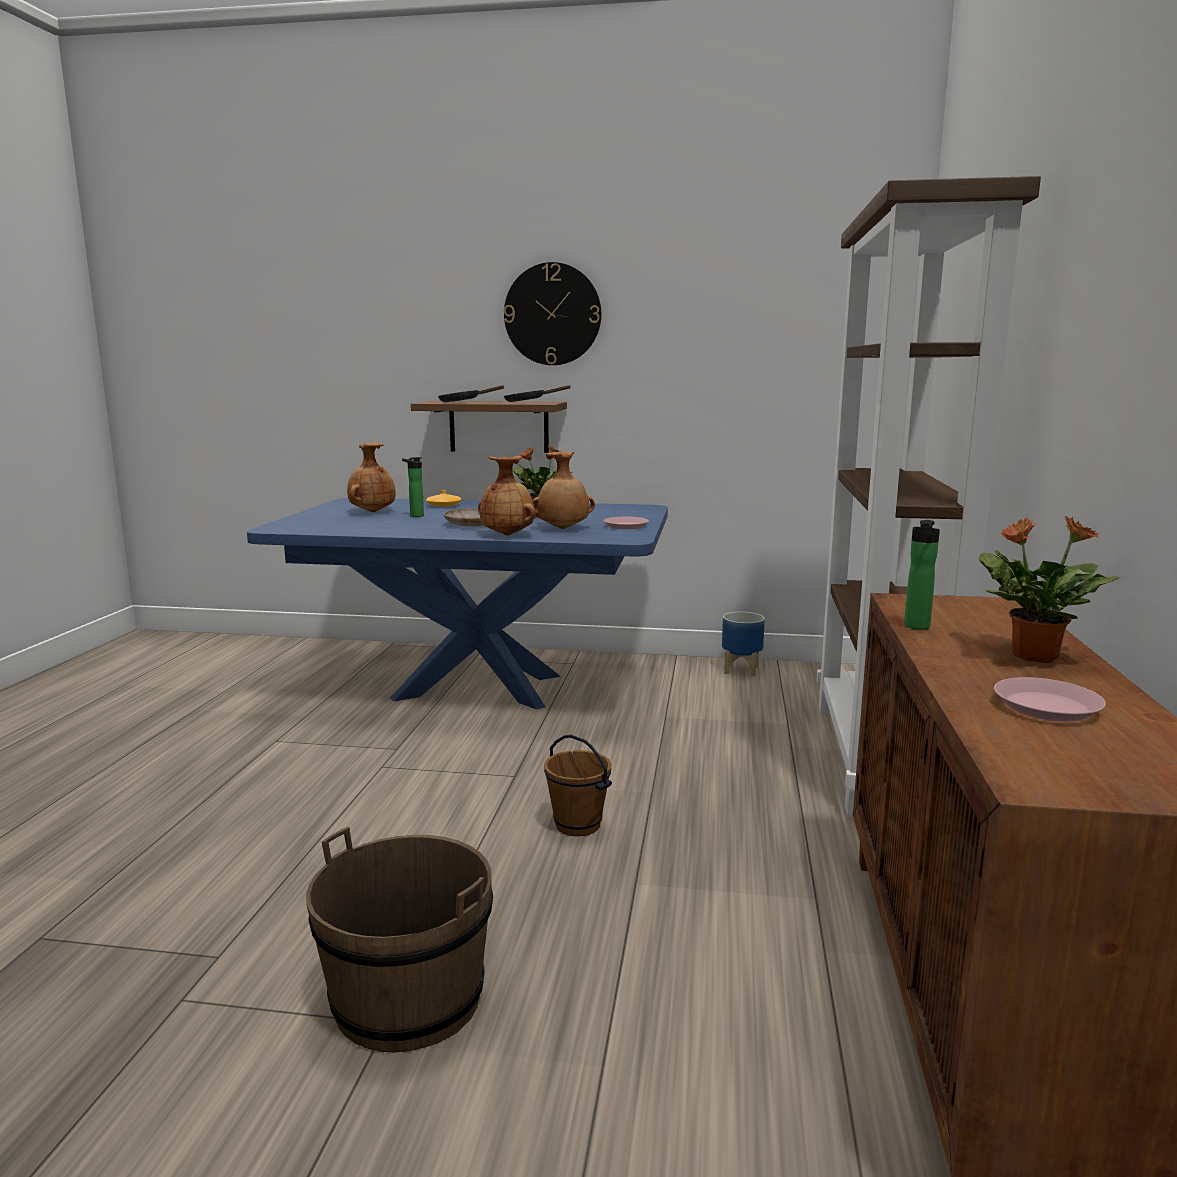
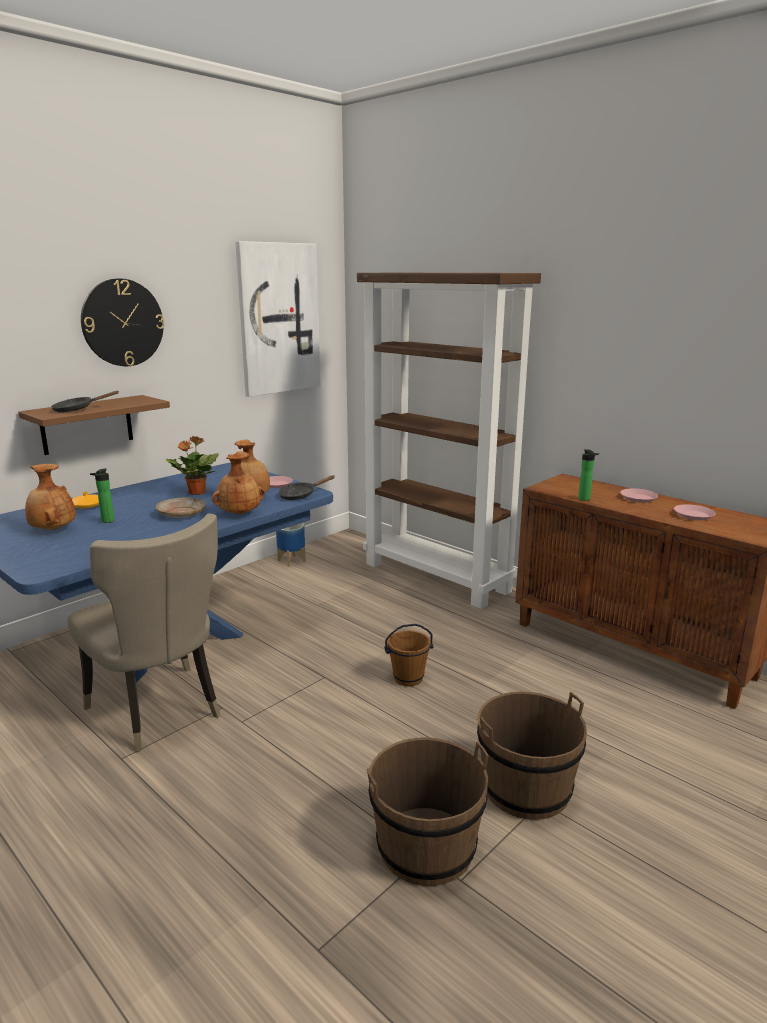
camera: 55 degrees left, 5 degrees up
(232, 953) = (426, 847): none -> brown bucket
(361, 727) = (159, 711): none -> beige chair
(528, 402) = (125, 400): black frying pan -> black frying pan (300, 495)
(785, 319) = (278, 319): none -> picture
(1032, 656) = (638, 498): potted plant -> pink plate

